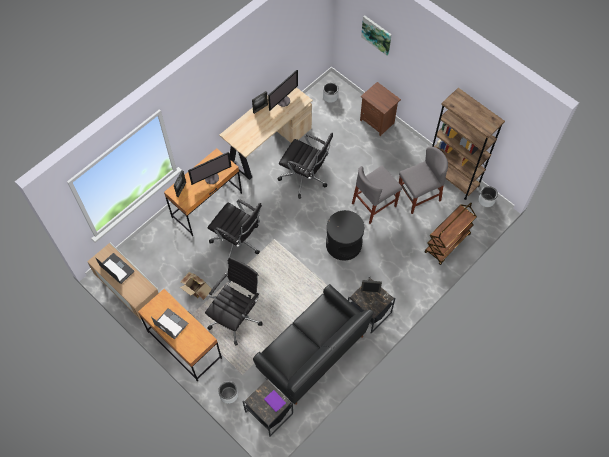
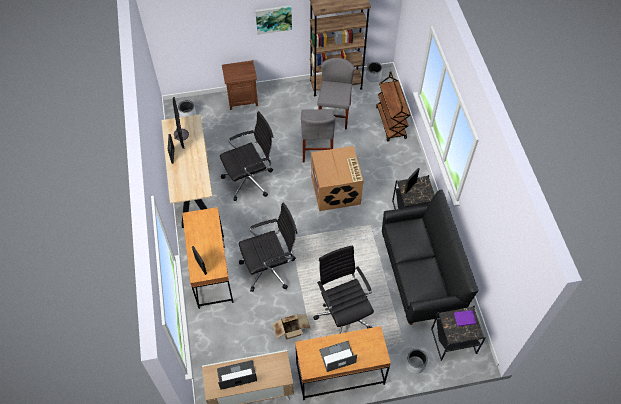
camera: 55 degrees left, 5 degrees down
(211, 177) = (210, 234): monitor -> none
(343, 244) = (336, 191): black side table -> cardboard box
(377, 34) = (204, 17): picture -> picture (273, 19)

